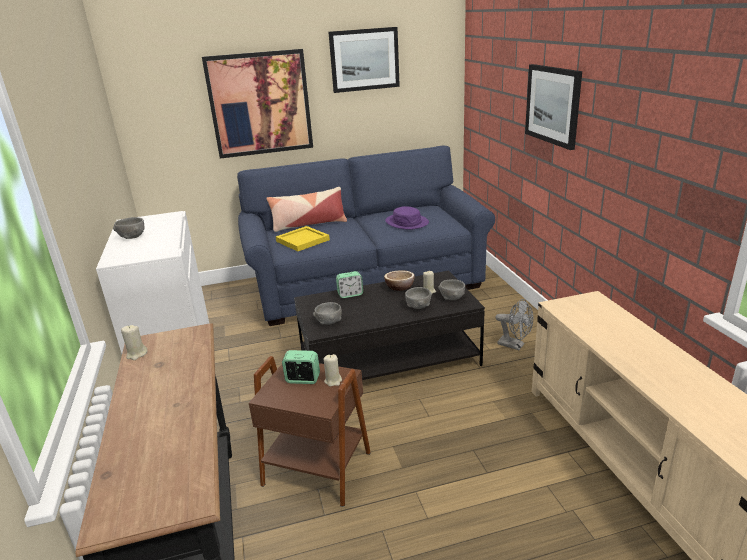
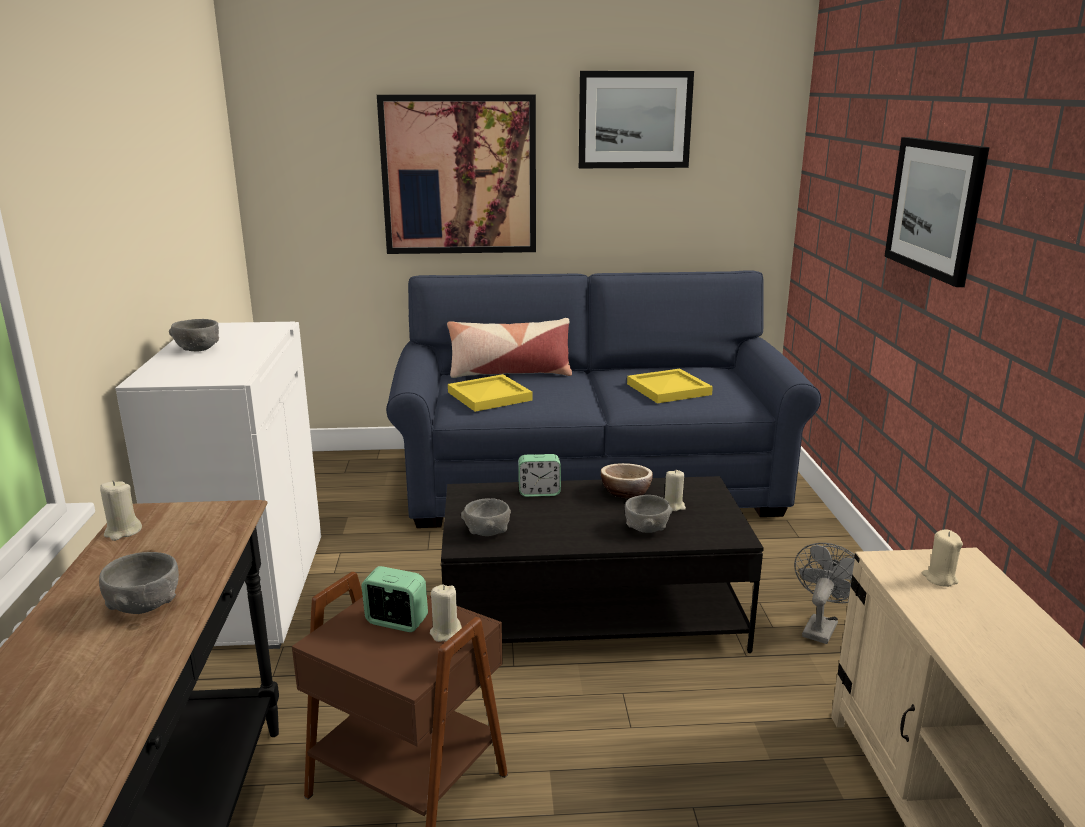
camera: 10 degrees right, 5 degrees down
(407, 222) = (669, 389): purple hat -> yellow tray
(452, 298) = (710, 523): grey bowl -> grey bowl (144, 605)
(514, 345) = (821, 626): grey fan -> grey fan turned 105 degrees counterclockwise
(584, 310) = (939, 578): none -> beige candle

